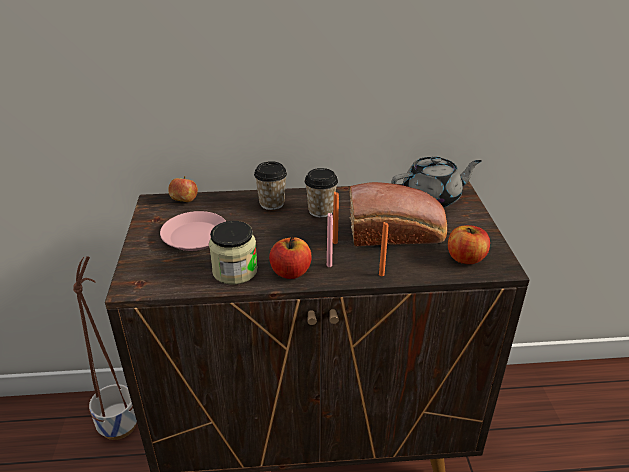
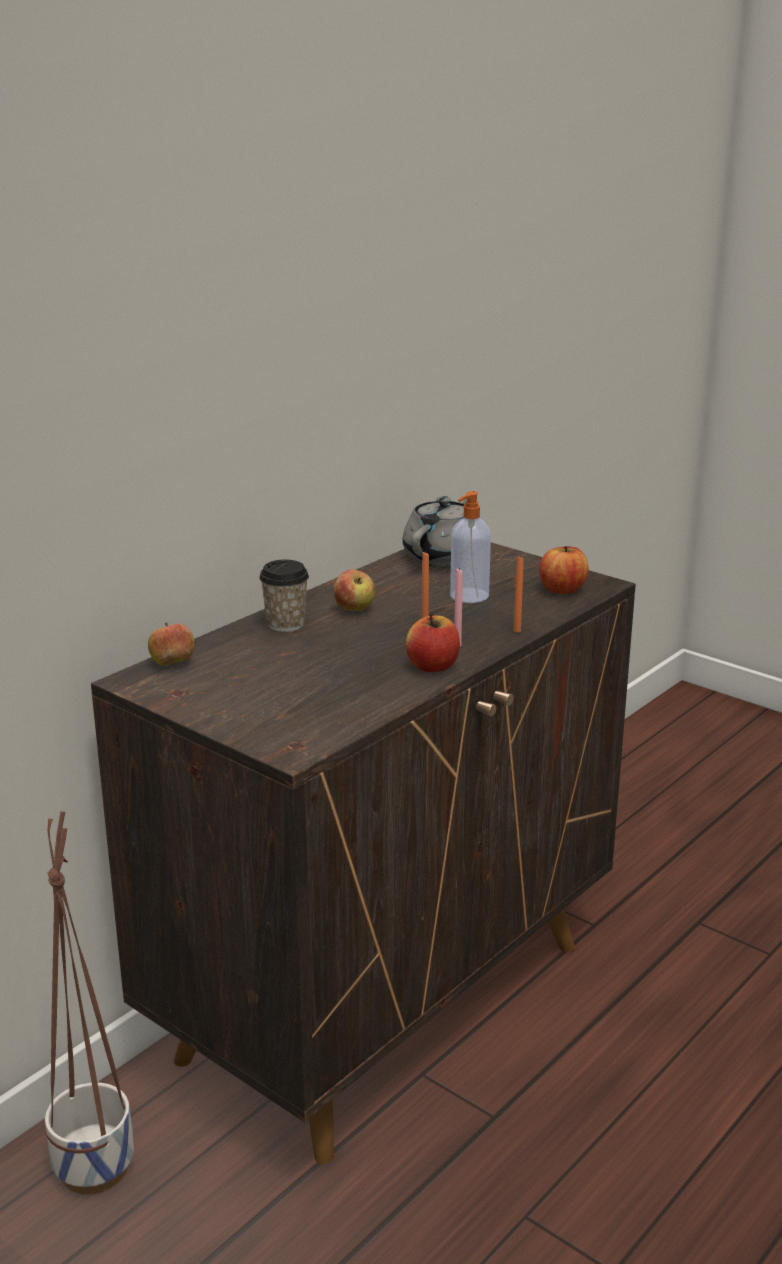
camera: 45 degrees left, 10 degrees down
(195, 236) = (263, 685): pink plate -> none
(235, 271) = (376, 690): jar -> none
(321, 211) = (354, 609): cup -> apple
(397, 233) = (468, 596): bread -> soap dispenser

